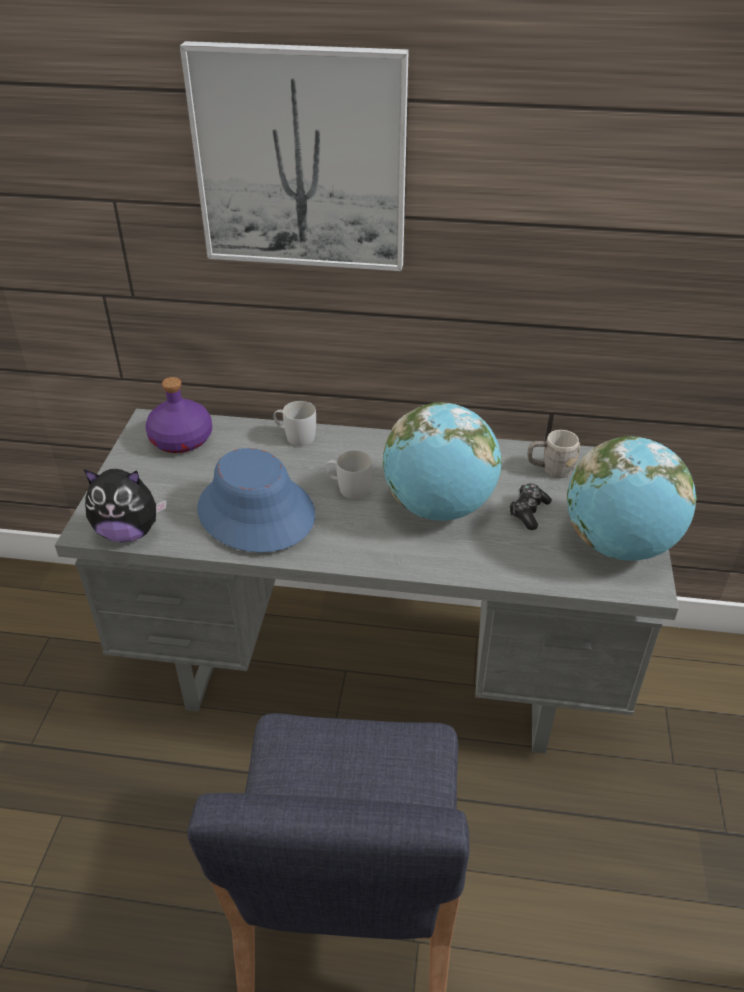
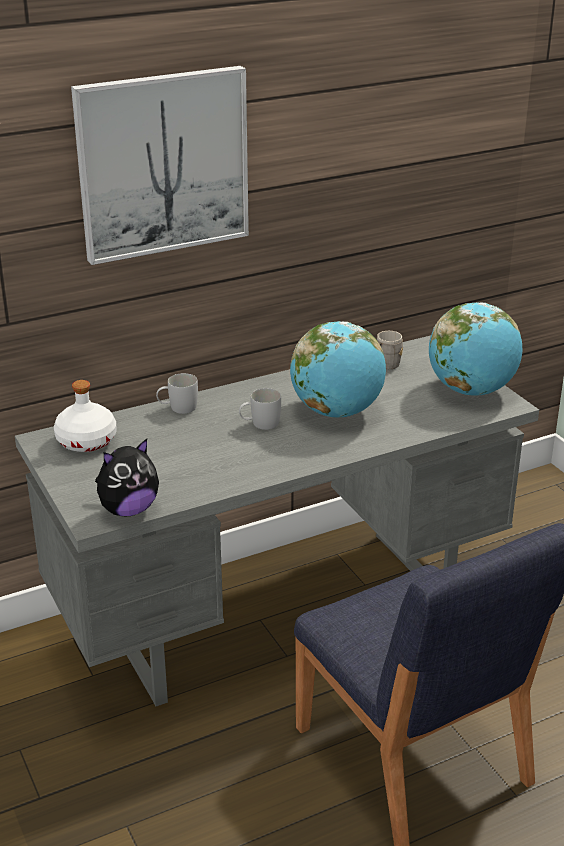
camera: 35 degrees left, 10 degrees down
(181, 440) = (87, 441): purple bottle -> white bottle
(255, 512) = (211, 462): blue hat -> none
(528, 511) = (397, 393): game controller -> none

